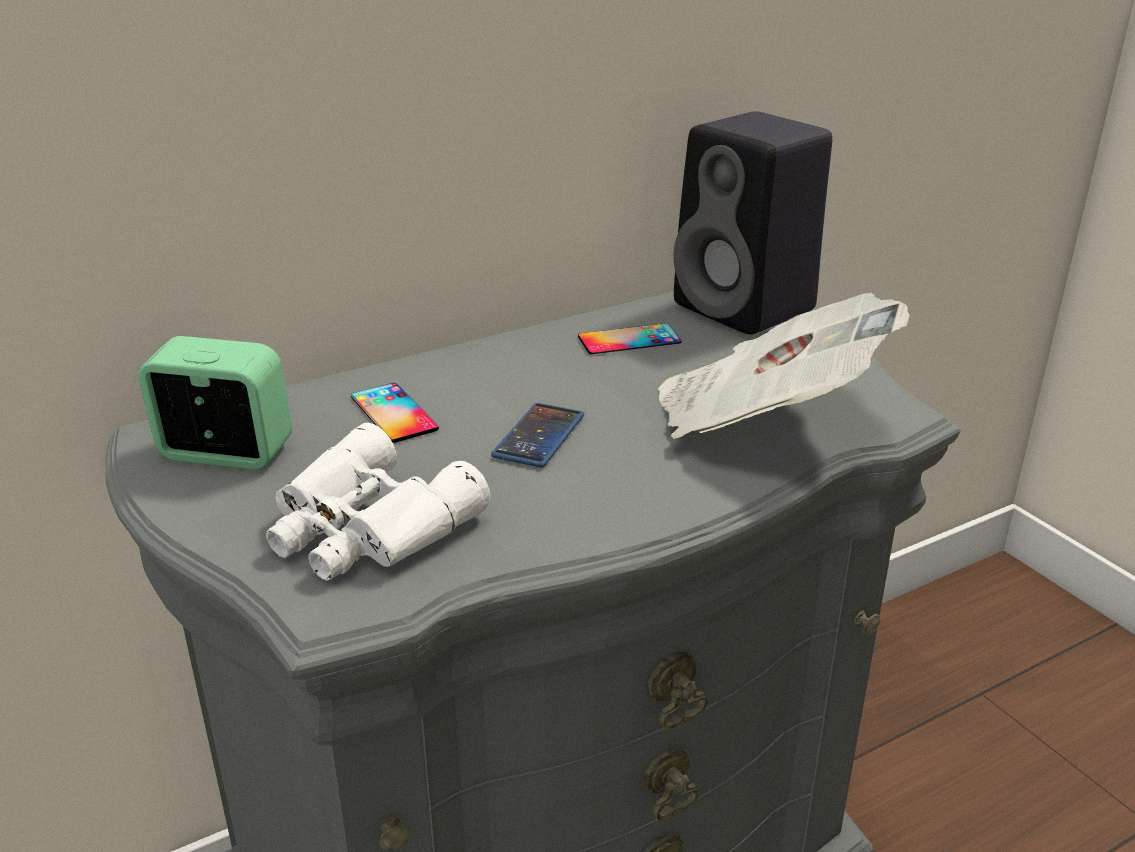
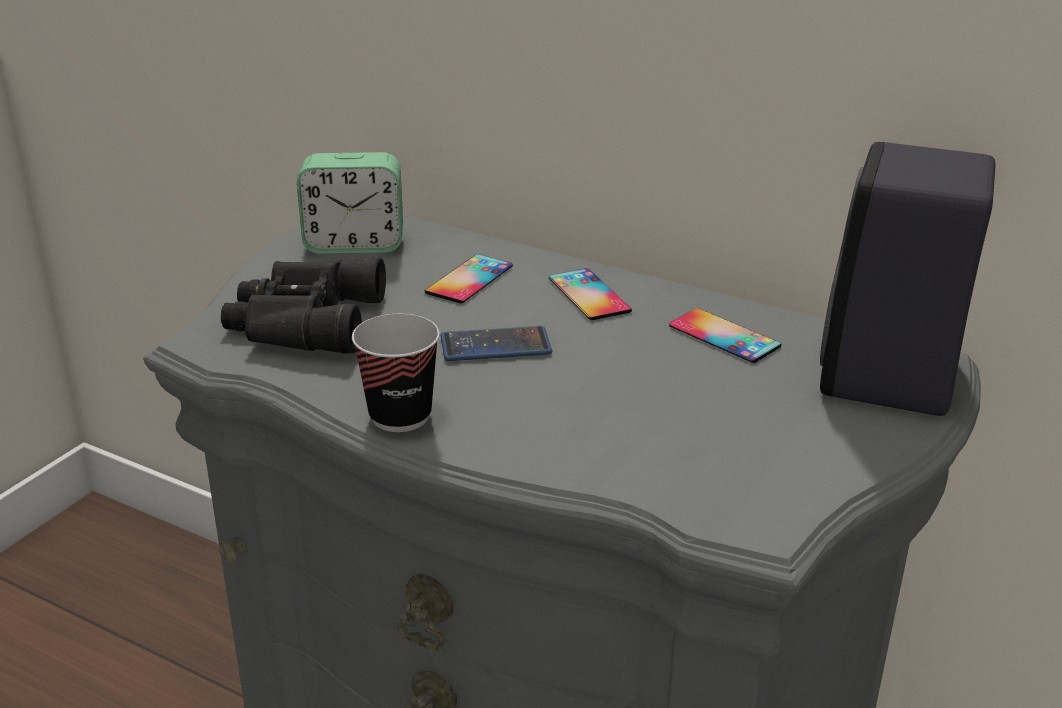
camera: 60 degrees right, 0 degrees up
(225, 453) = (354, 245): alarm clock -> alarm clock turned 105 degrees clockwise
(366, 528) = (301, 322): white binoculars -> black binoculars
(496, 369) = (589, 295): none -> phone
(620, 518) = (400, 416): none -> cup
(763, 420) = (646, 445): newspaper -> none

